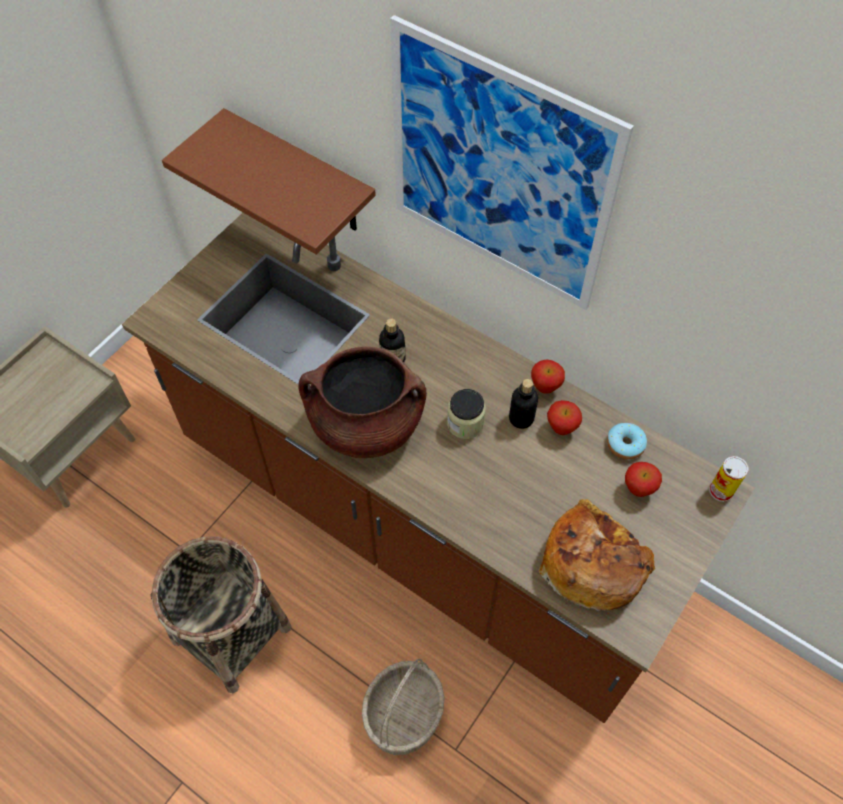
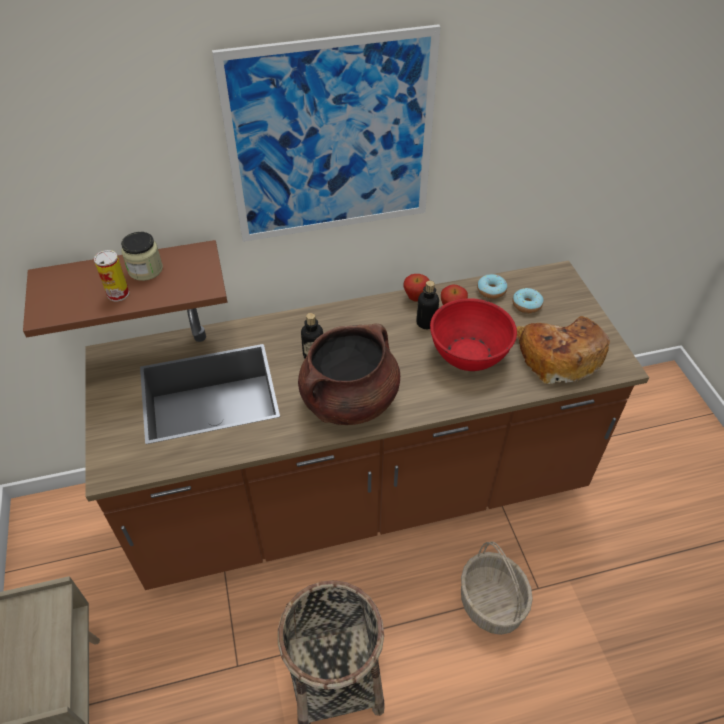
camera: 50 degrees left, 10 degrees down
(465, 423) = (402, 350): jar -> jar (145, 270)
(515, 481) = (469, 354): none -> red bowl
(638, 489) = (526, 305): apple -> donut
(721, 491) = (559, 273): can -> can (118, 294)

